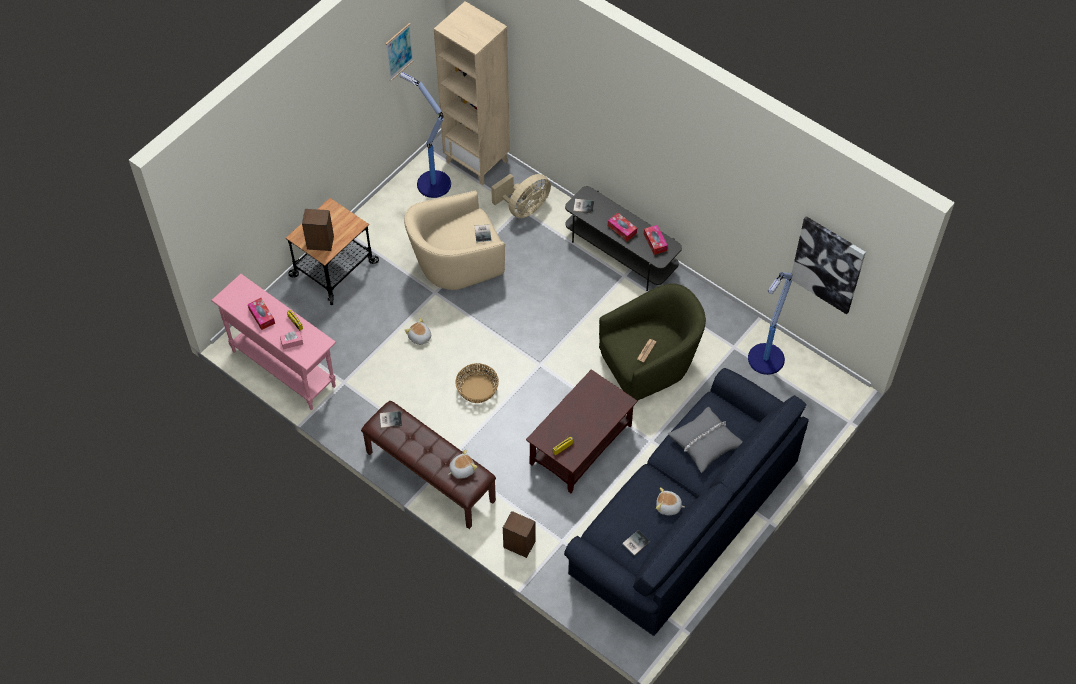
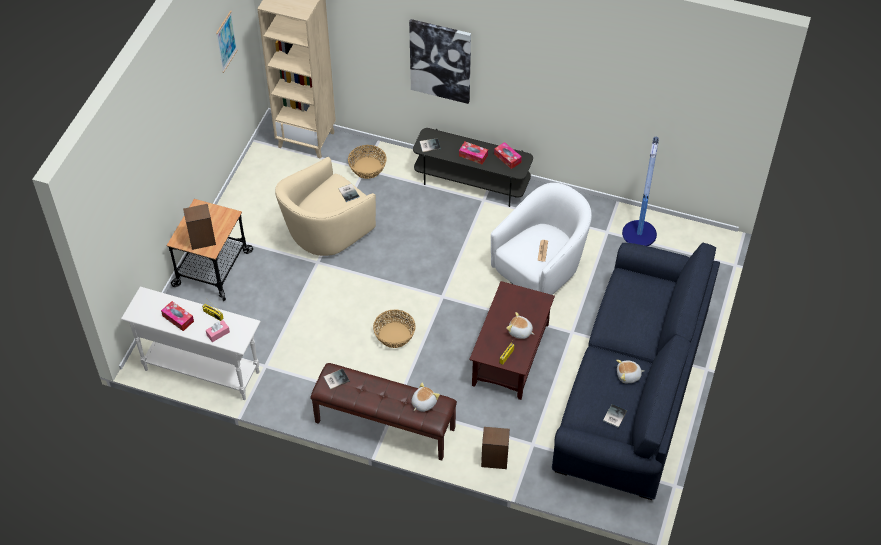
camera: 20 degrees left, 5 degrees down
(283, 368) = (201, 370): pink console table -> white console table
(419, 337) = (320, 305): plush toy -> plush toy (520, 332)
(432, 183) = (273, 169): floor lamp -> none
(524, 208) = (367, 167): beige fan -> basket
(650, 364) = (540, 268): green armchair -> white armchair
(704, 442) = (634, 311): grey pillow -> none
(828, 264) = (687, 121): picture -> picture (440, 60)

